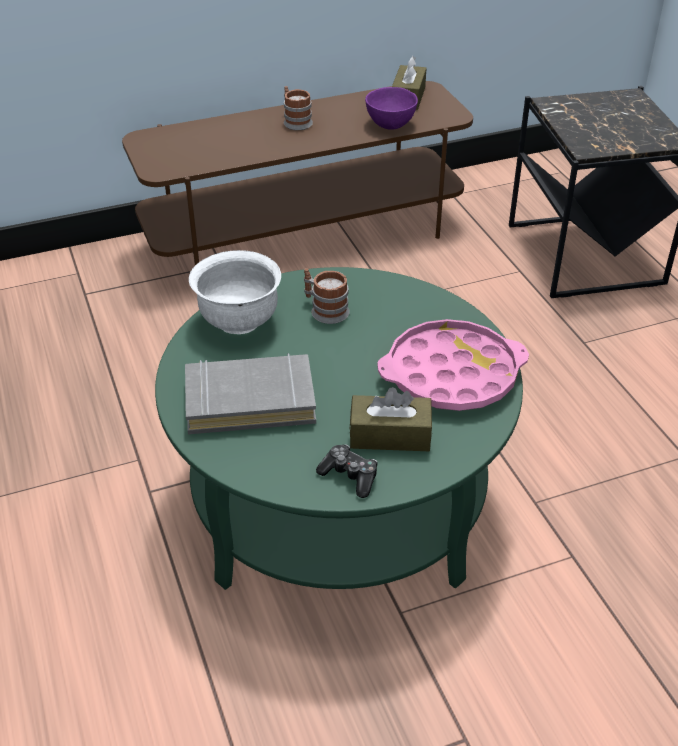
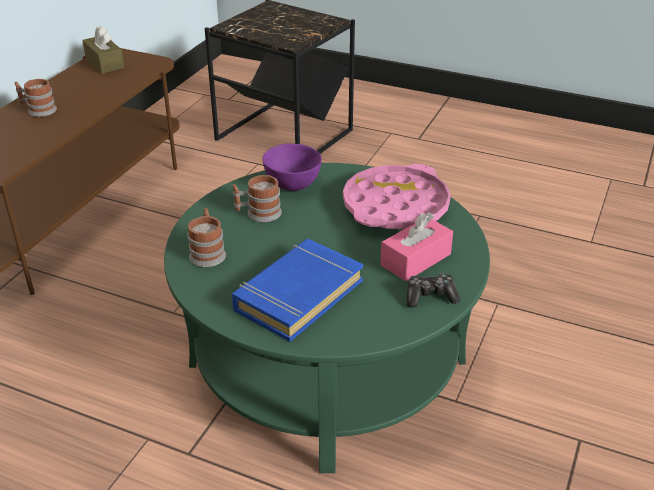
camera: 45 degrees left, 5 degrees down
(239, 321) = (208, 252): white bowl -> mug
(250, 401) = (298, 295): grey book -> blue book
(390, 124) = (118, 84): purple bowl -> purple bowl (292, 184)
(390, 435) = (415, 260): brown tissue box -> pink tissue box

